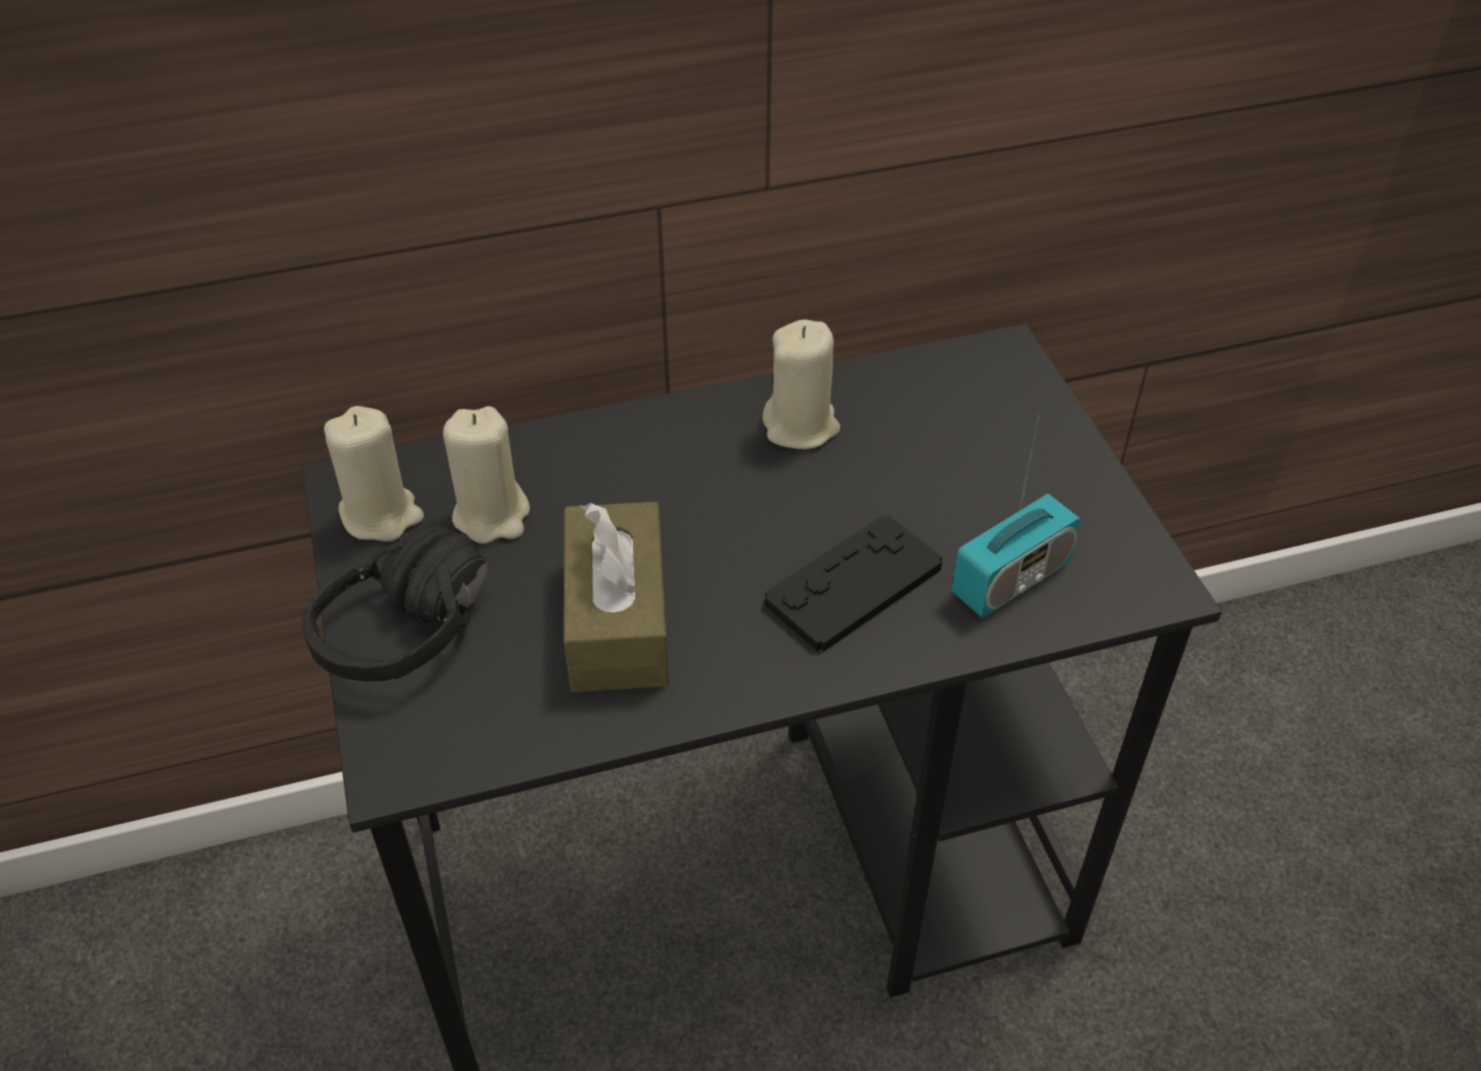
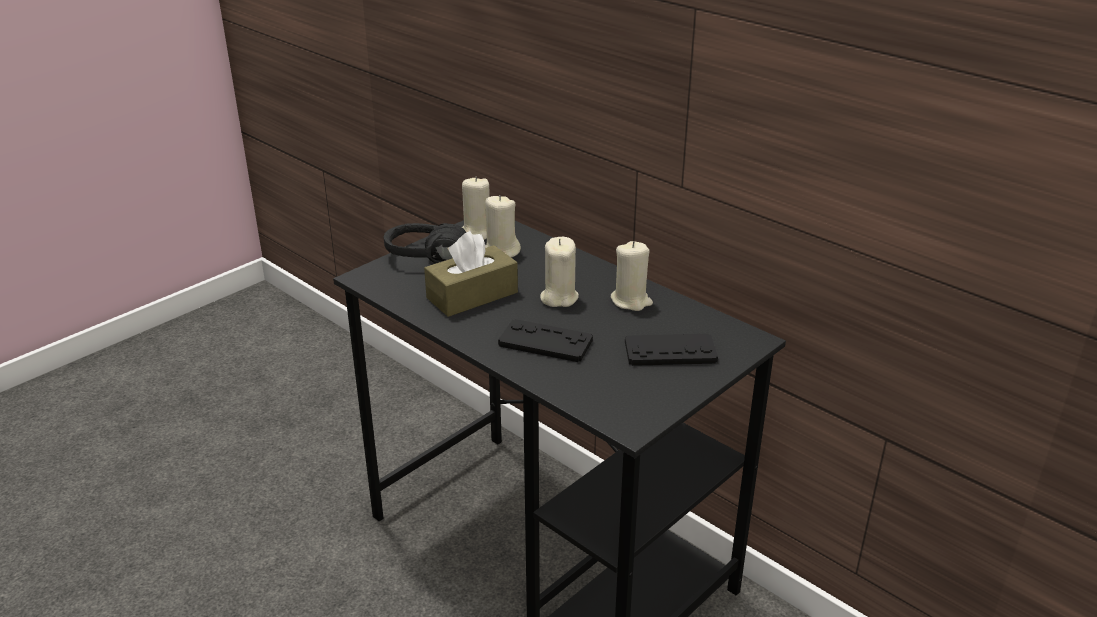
camera: 60 degrees right, 15 degrees down
(721, 507) = (559, 297): none -> beige candle
(981, 451) = (670, 352): none -> black game controller
(1011, 579) = (591, 382): radio -> none

